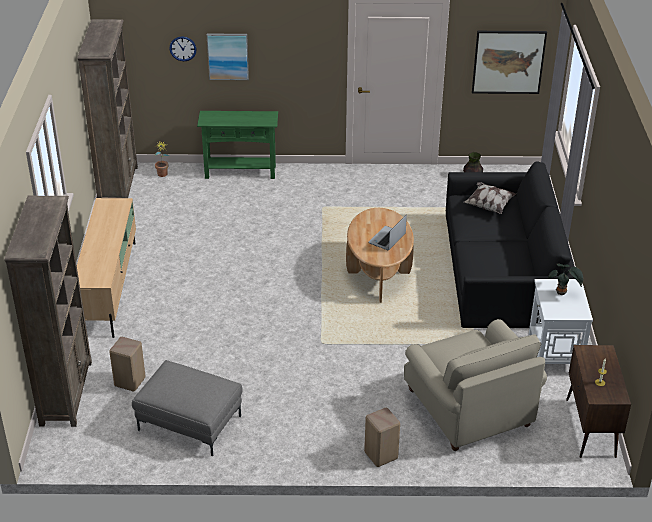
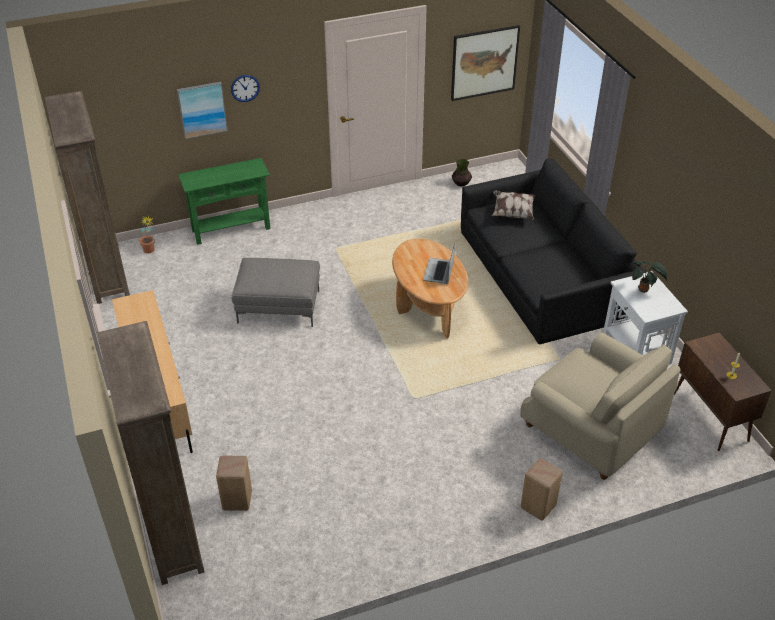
camera: 20 degrees left, 5 degrees up
(183, 48) = (152, 110): wall clock -> wall clock (245, 88)
(188, 423) = (326, 530): grey ottoman -> grey ottoman (278, 307)

